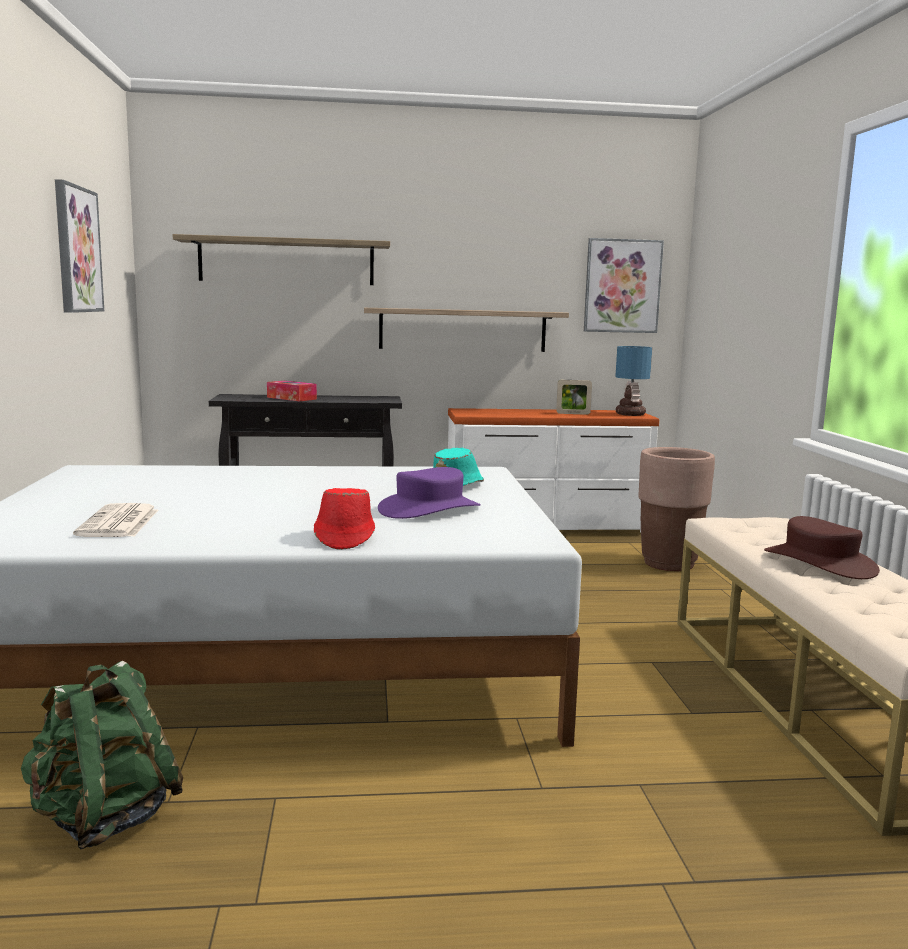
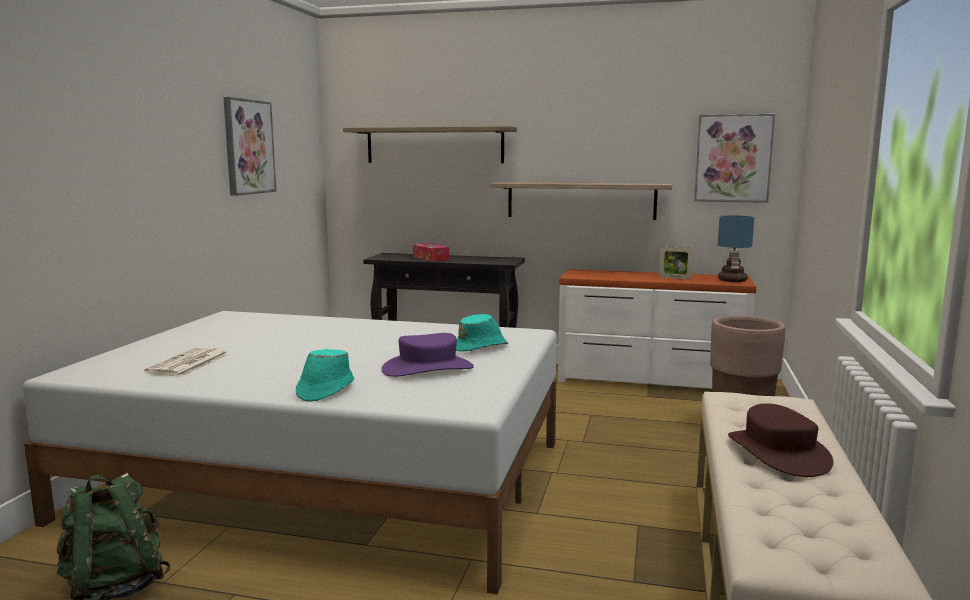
camera: 20 degrees right, 0 degrees up
(343, 537) = (325, 390): red hat -> turquoise hat

